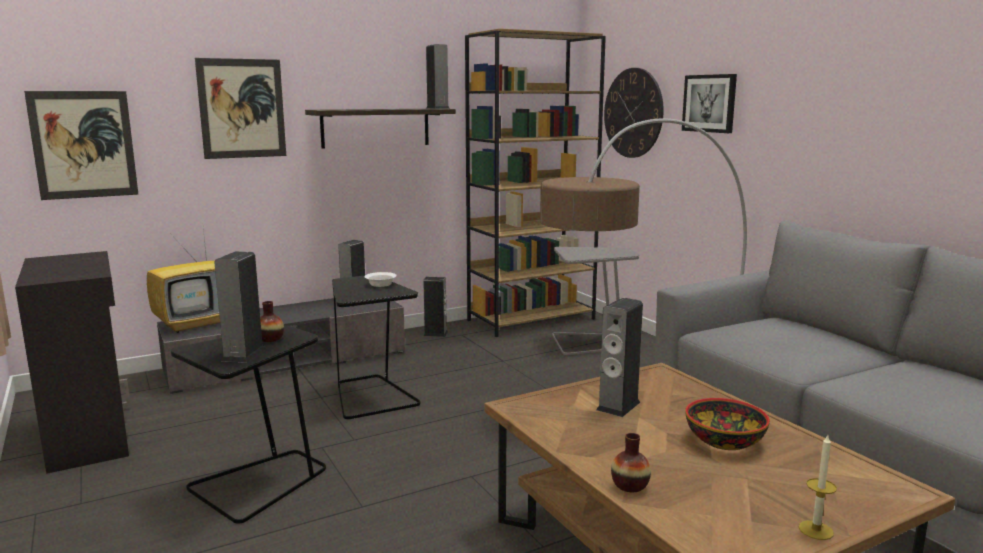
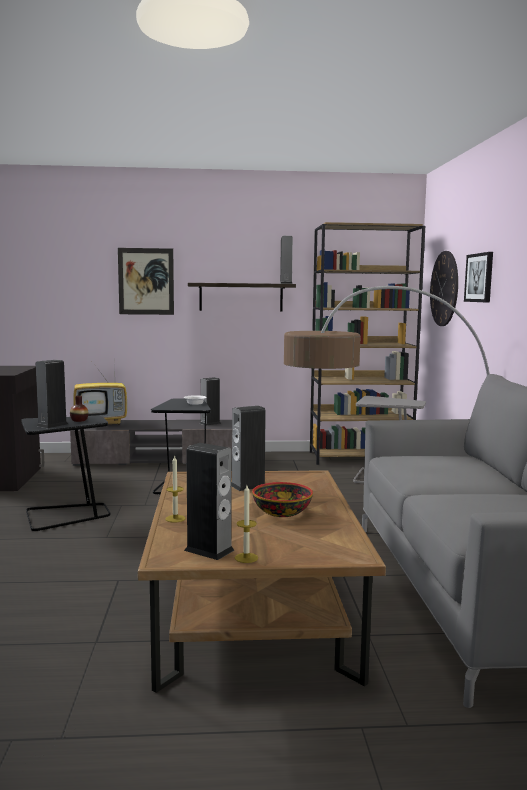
camera: 25 degrees right, 5 degrees down
(84, 144) = (48, 302): picture -> none
(435, 333) = (275, 457): speaker -> speaker (209, 550)
(630, 485) = (175, 518): vase -> candle

